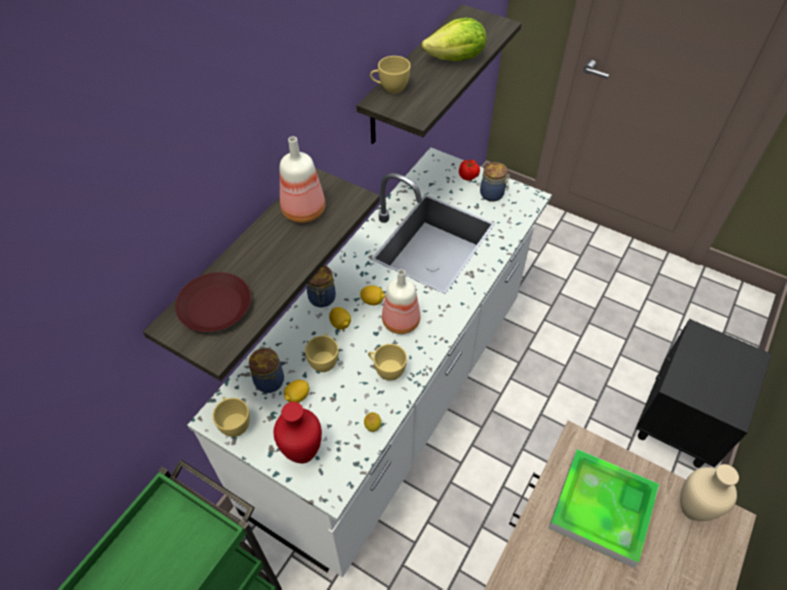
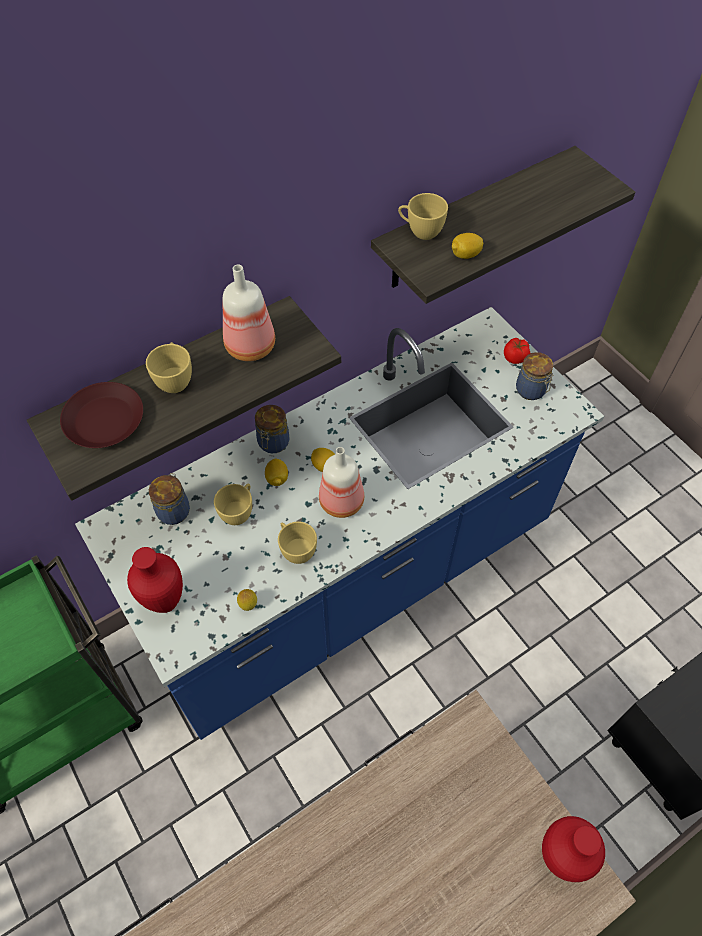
camera: 25 degrees right, 5 degrees up
(234, 423) = (118, 541): yellow cup -> yellow cup (175, 379)
(297, 396) = (192, 539): lemon -> lemon (465, 255)
(393, 403) = (351, 580): white counter -> blue counter
(456, 59) = (522, 217): lettuce -> none
(602, 508) = (455, 805): tray -> none
(690, 509) = (558, 855): beige vase -> red vase

